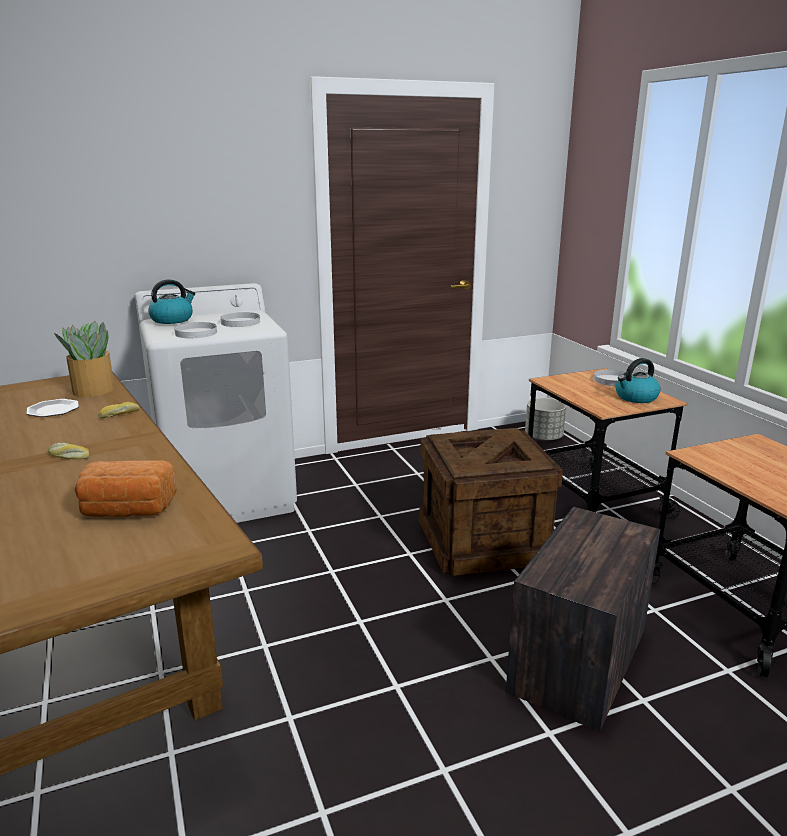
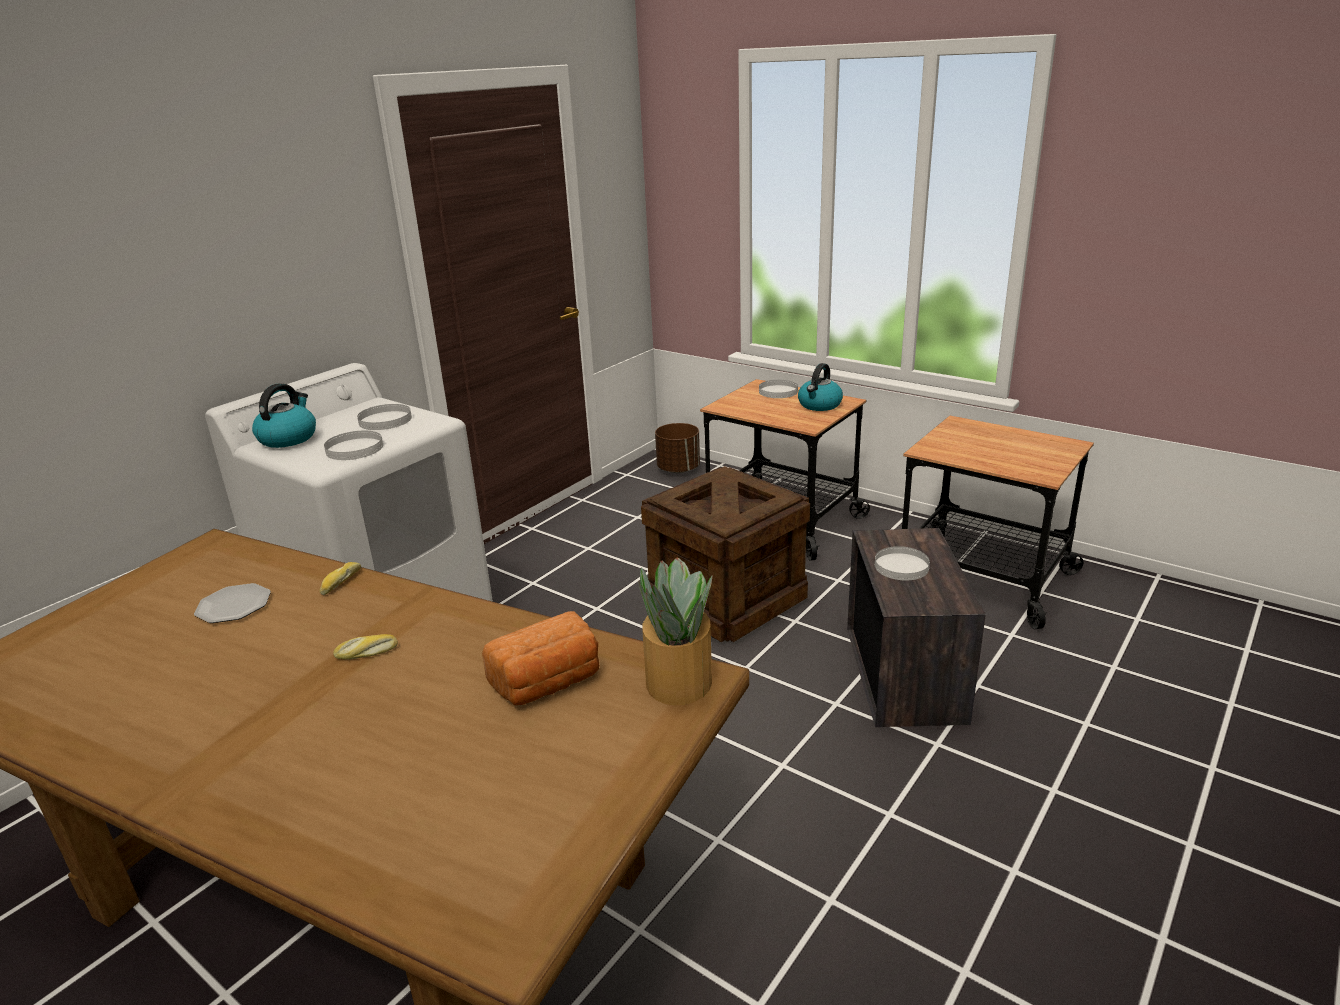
camera: 30 degrees left, 5 degrees up
(92, 390) = (244, 564): potted plant -> potted plant (678, 682)
(544, 438) = (678, 469): grey planter -> brown planter
(582, 547) = (901, 566): none -> white plate

